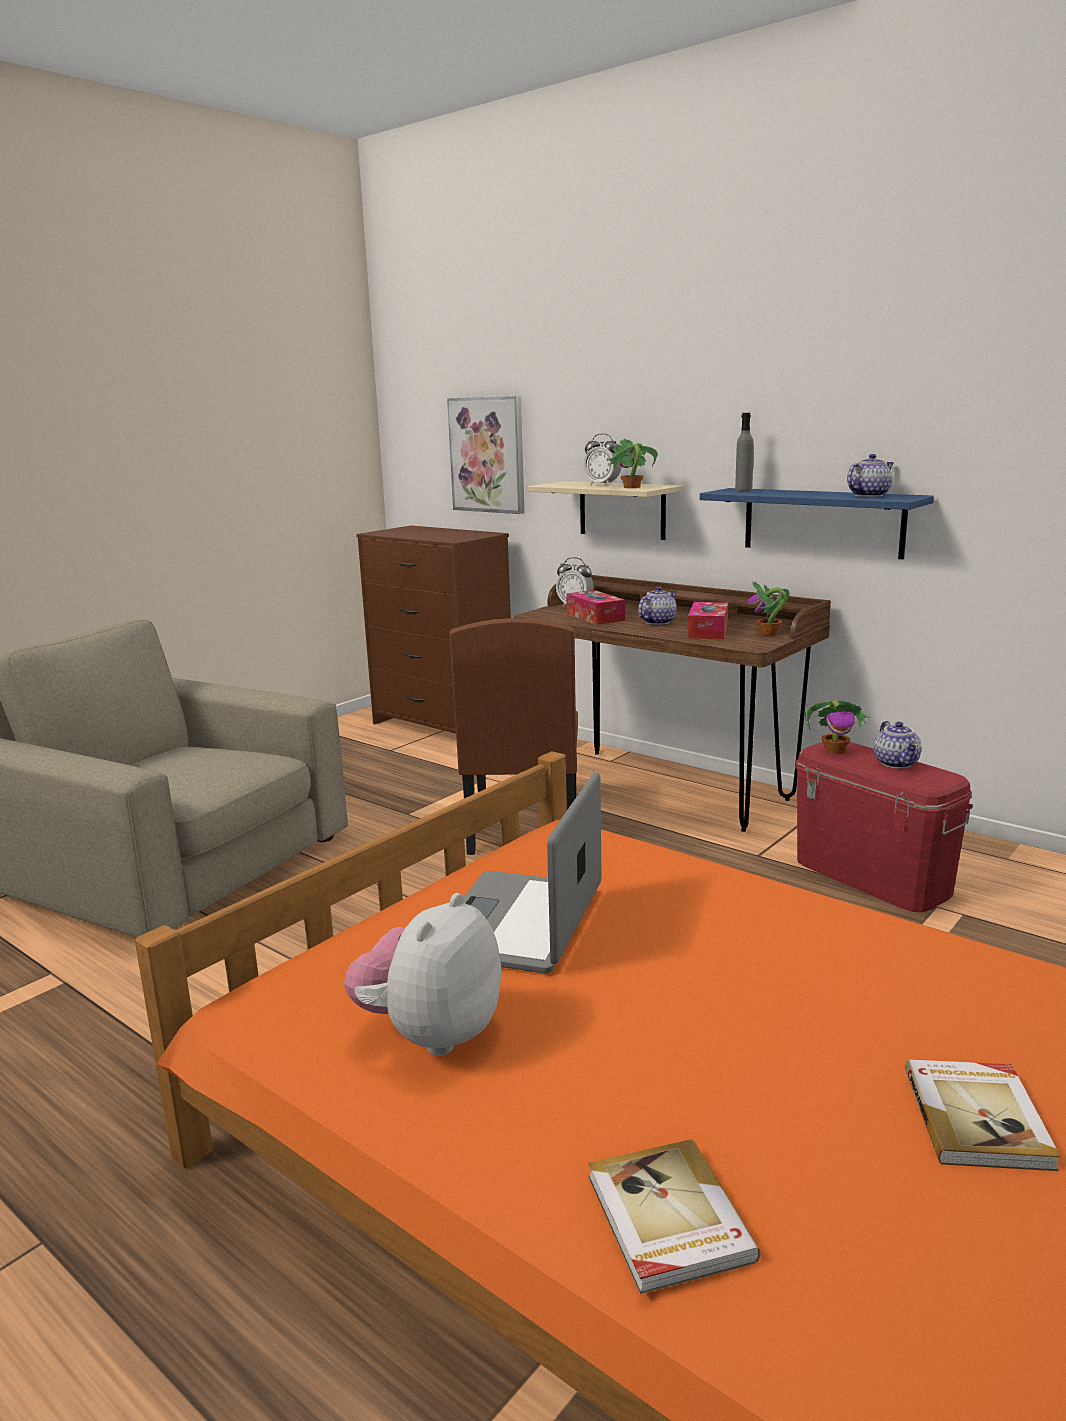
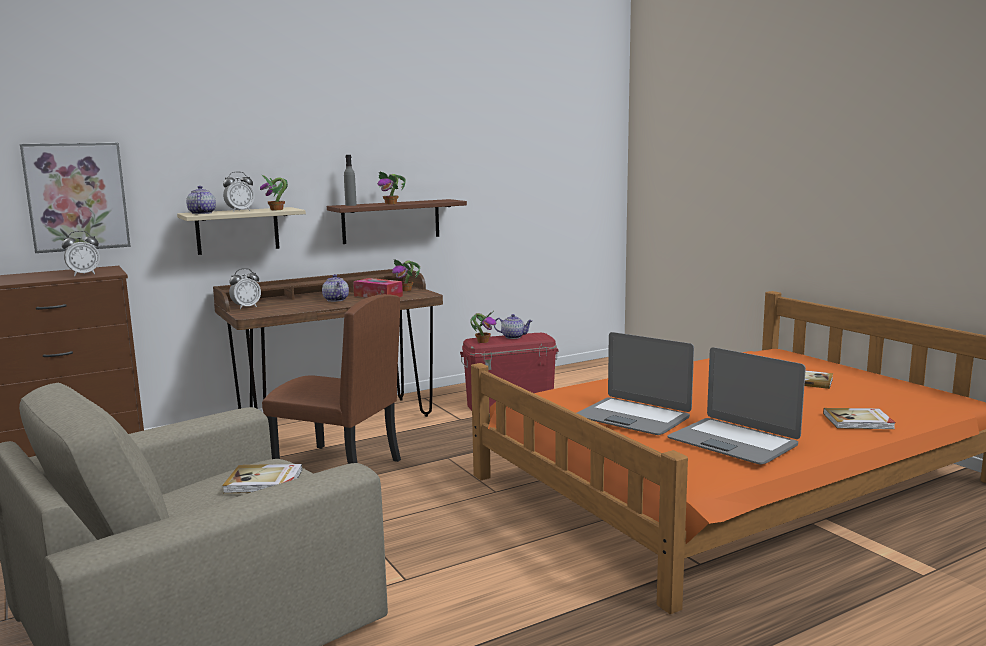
camera: 70 degrees left, 5 degrees down
(201, 767) = (264, 482): none -> book
(431, 1034) = (733, 442): plush toy -> laptop
(444, 537) = (84, 274): none -> alarm clock
(595, 617) = (291, 307): tissue box -> none
(791, 494) = (391, 203): none -> potted plant
(822, 522) = (391, 221): blue shelf -> brown shelf
(868, 495) = (430, 201): teapot -> teapot (201, 213)

